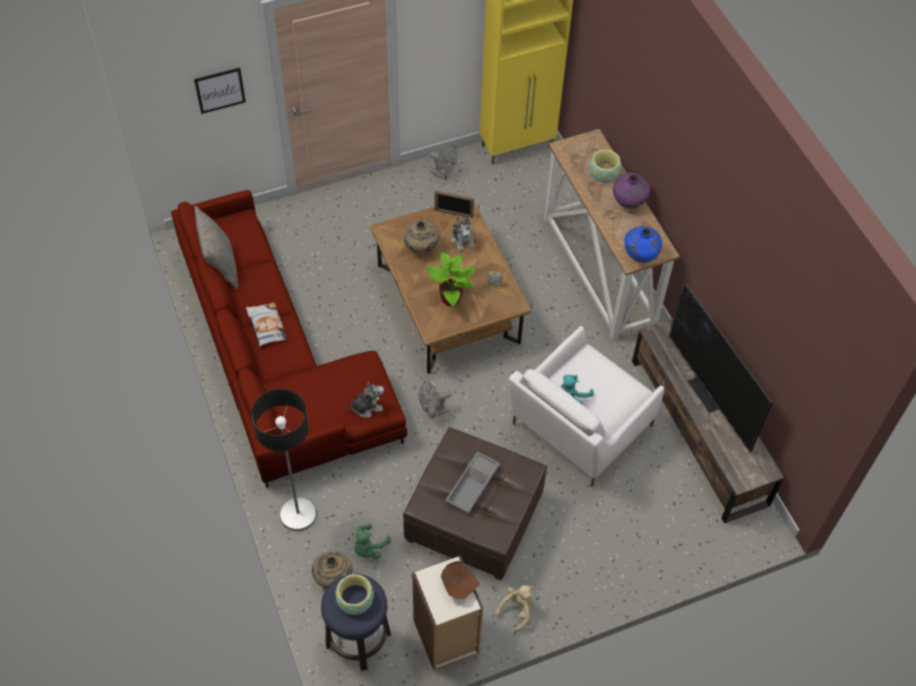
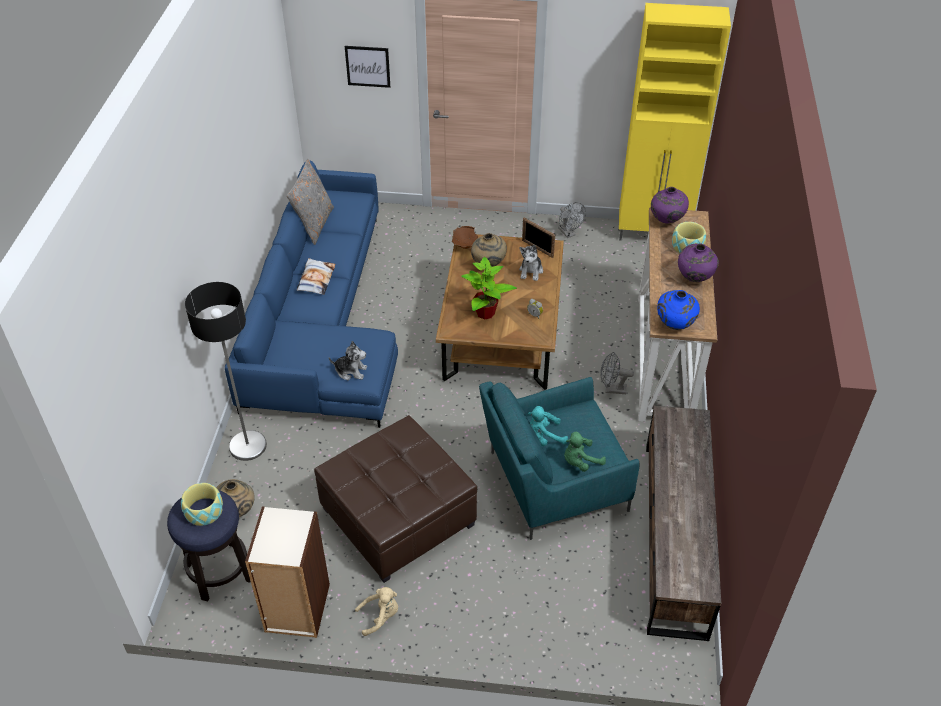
camera: 30 degrees right, 10 degrees down
(277, 359) = (322, 320): red sofa -> blue sofa
(369, 548) = (286, 500): green plush toy -> green plush toy (580, 462)
(433, 412) = (424, 413): grey fan -> grey fan (611, 389)
(458, 585) = (294, 536): brown bowl -> brown bowl (464, 245)
(473, 486) = (393, 473): grey tray -> none
(572, 153) = (666, 221): none -> purple vase
(578, 428) = (552, 482): white armchair -> turquoise armchair
(708, 393) = (688, 489): television -> none

